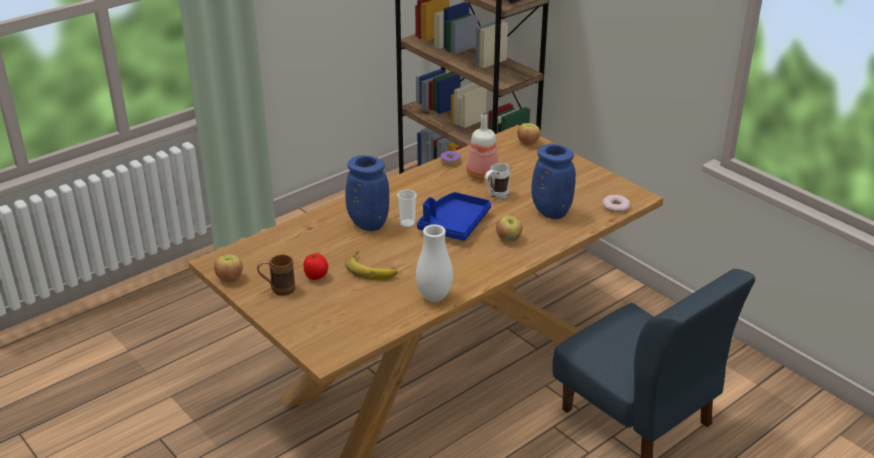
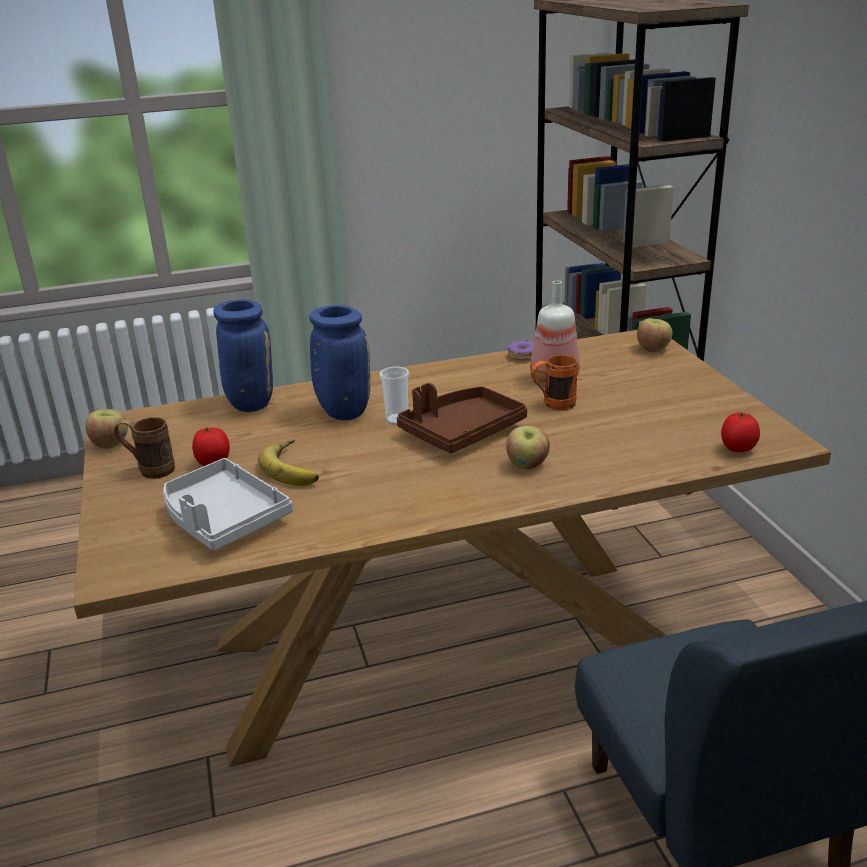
camera: 25 degrees right, 5 degrees down
(358, 310) = (223, 519): none -> grey tray
(434, 297) = (345, 524): white vase -> none
(454, 224) = (461, 432): blue tray -> brown tray
(495, 195) = (553, 405): white mug -> orange mug
(550, 212) = (620, 440): blue vase -> blue vase (250, 403)
(615, 206) = (737, 450): donut -> tomato

